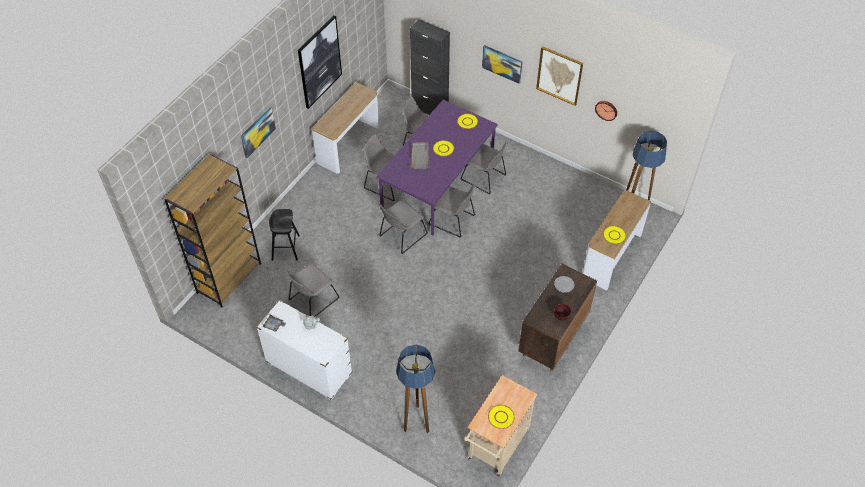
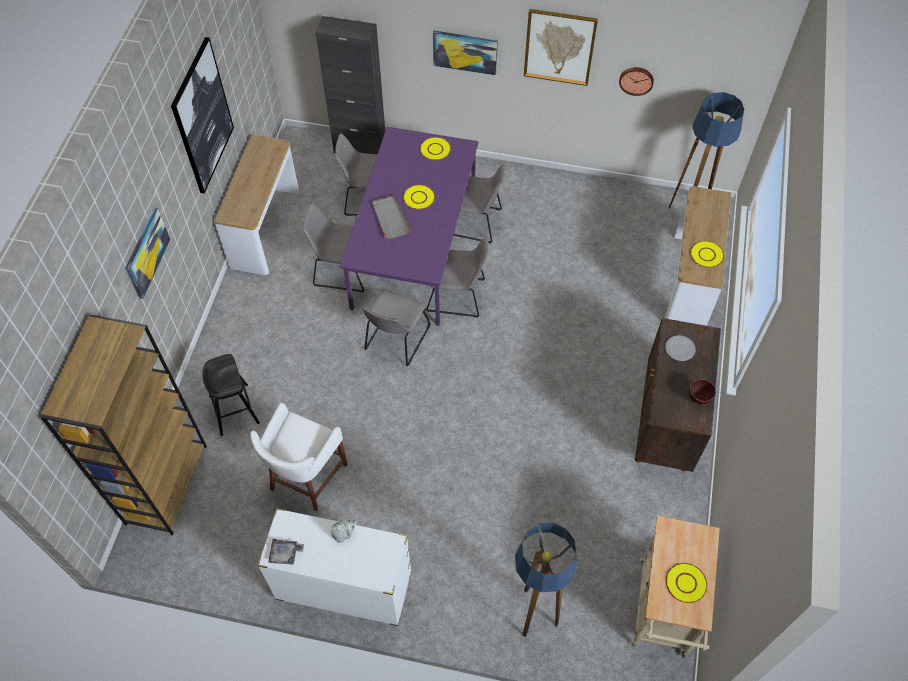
camera: 20 degrees left, 5 degrees up
(312, 300) = (306, 478): grey chair -> white stool

